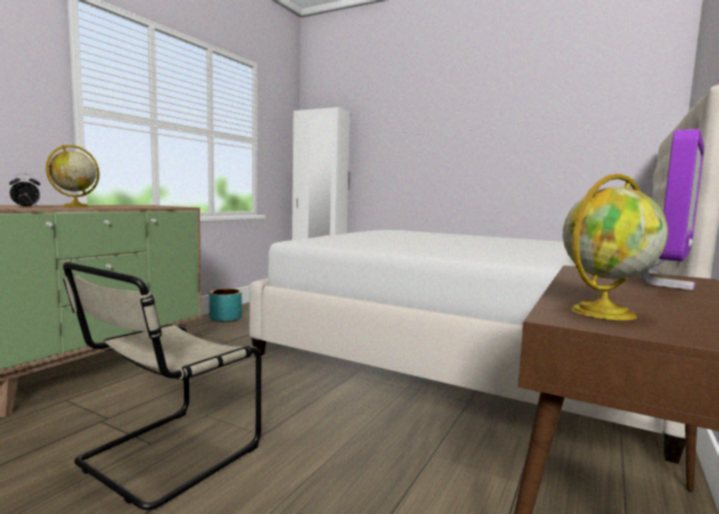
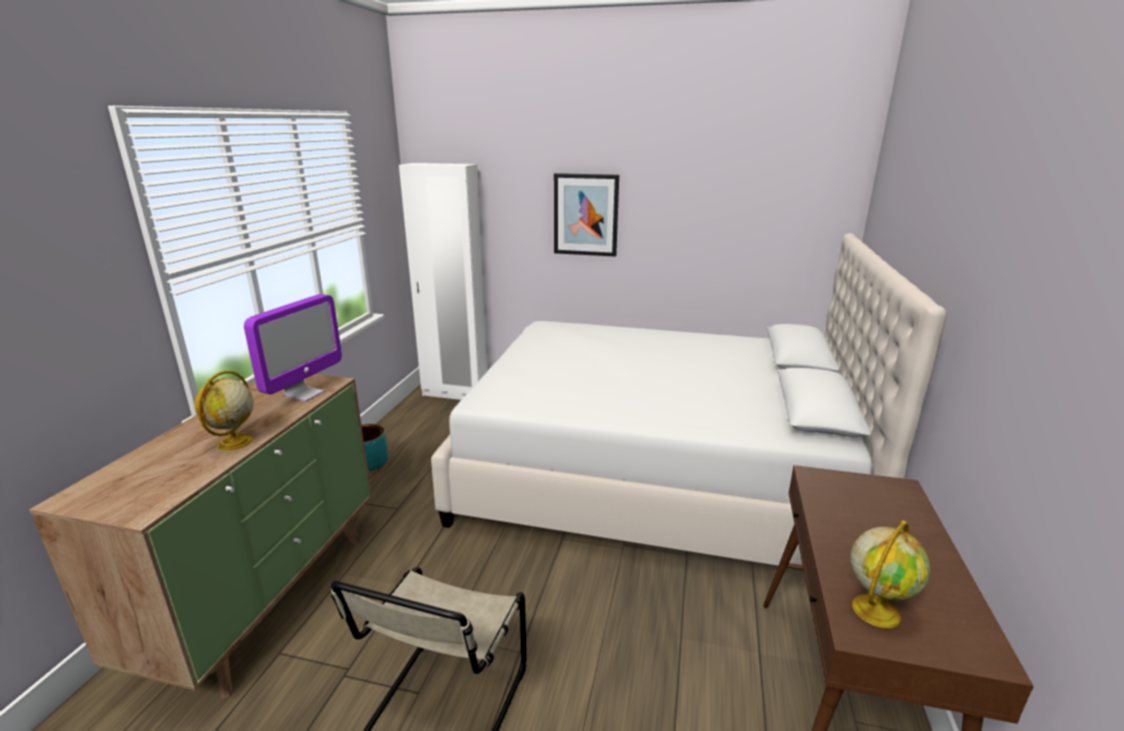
camera: 15 degrees left, 15 degrees up
(26, 207) = (190, 471): alarm clock -> none
(429, 145) = (585, 215): none -> picture
(667, 284) = (890, 511): monitor -> monitor (304, 394)

